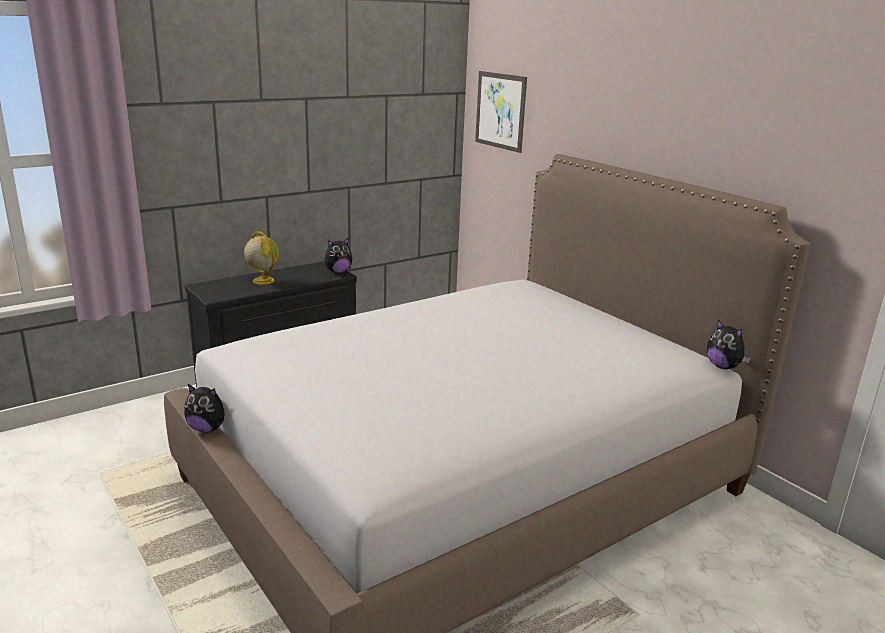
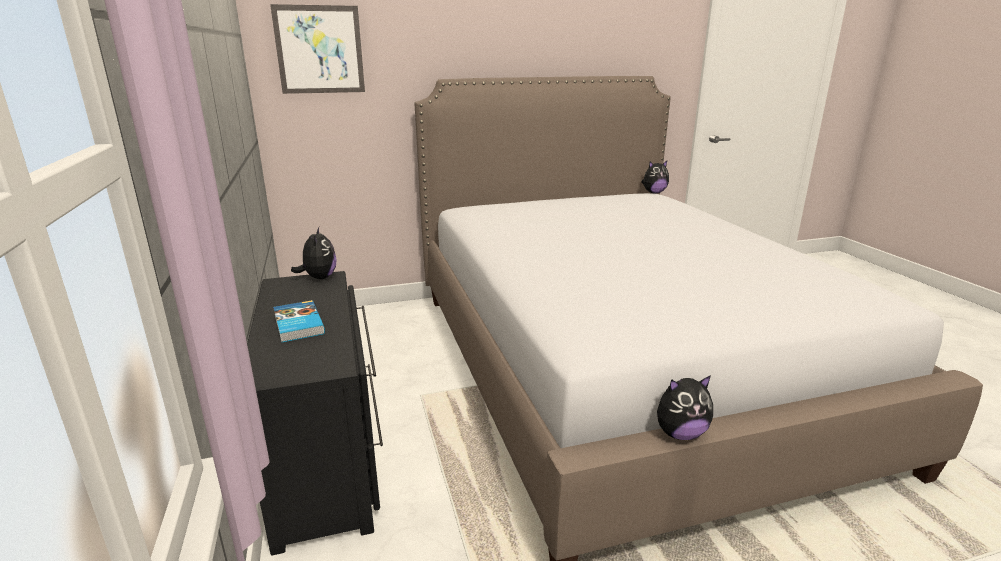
camera: 70 degrees left, 0 degrees up
(207, 429) = (679, 433): plush toy -> plush toy turned 45 degrees clockwise
(263, 280) = (297, 325): globe -> book

